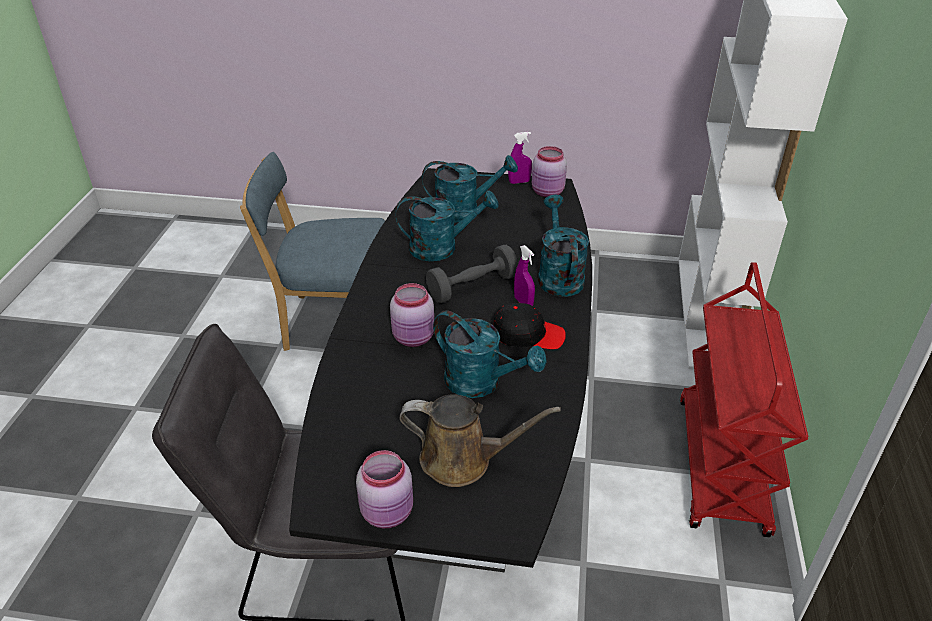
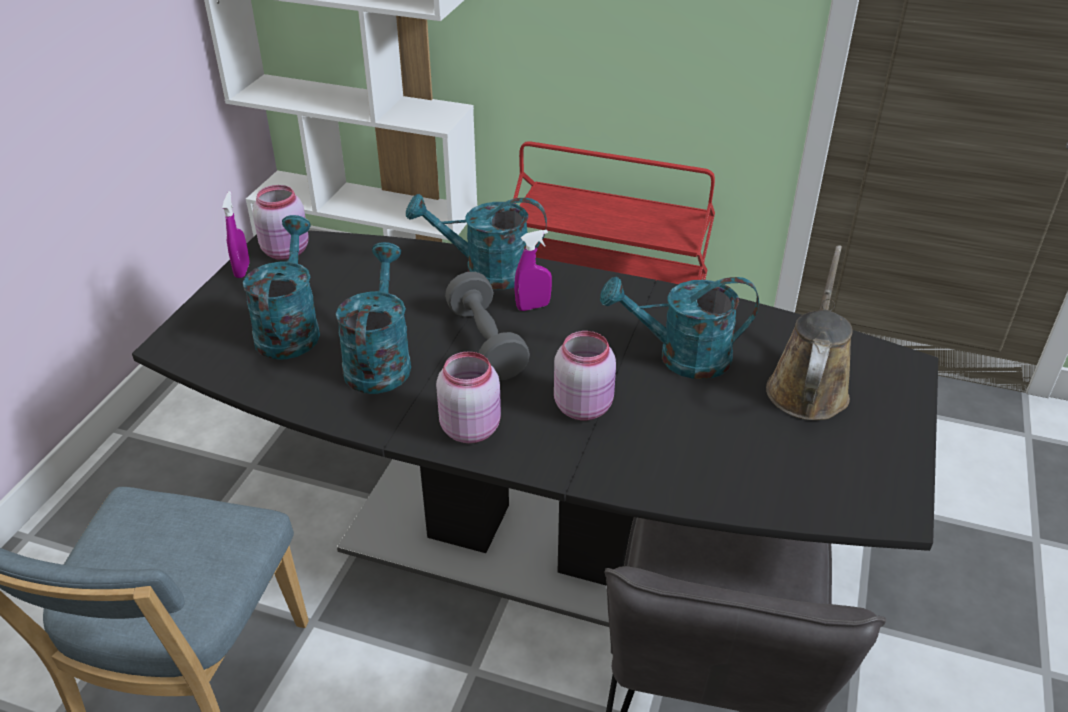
camera: 80 degrees left, 0 degrees up
(388, 512) = (893, 452): pink jar -> pink jar (471, 427)
(482, 383) = (681, 358): turquoise watering can -> turquoise watering can turned 135 degrees counterclockwise
(528, 334) = (596, 312): black cap -> none

